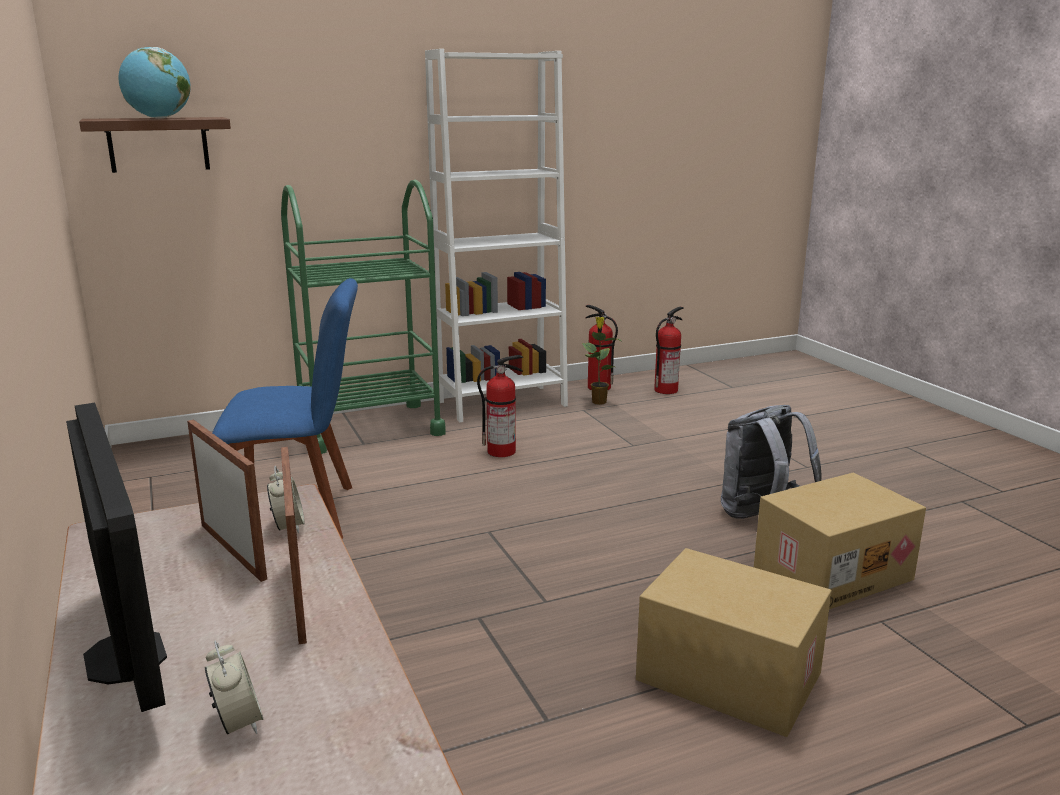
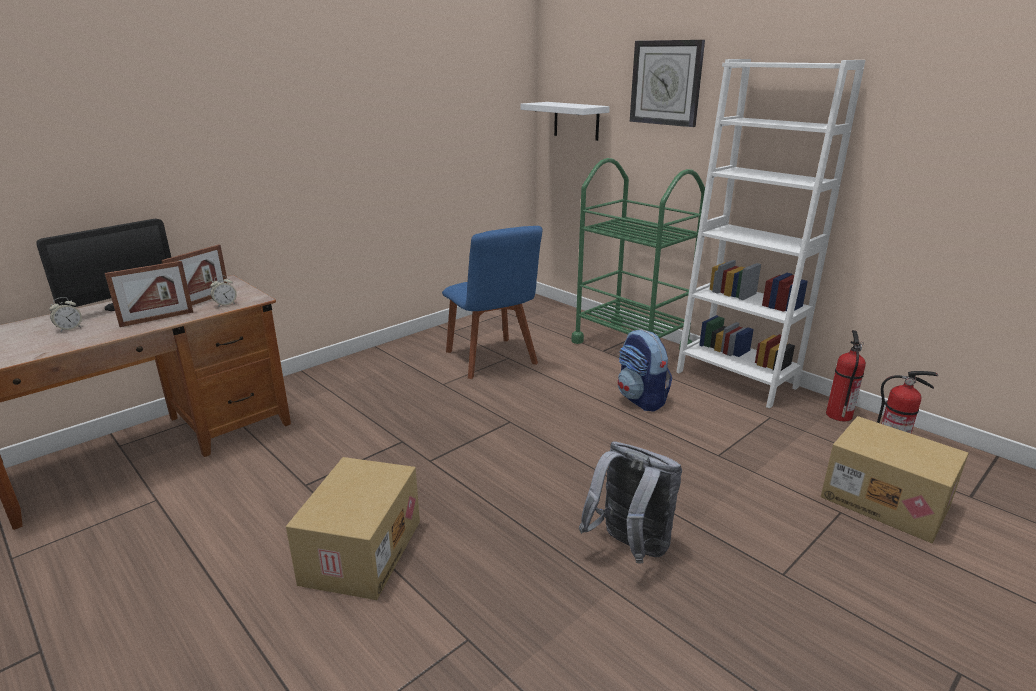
camera: 70 degrees right, 5 degrees up
(158, 144) = (576, 121): brown shelf -> white shelf
(159, 118) = (563, 104): globe -> none
(316, 81) = (666, 83): none -> wall clock
(502, 451) = (641, 399): fire extinguisher -> backpack
(598, 401) = (801, 421): potted plant -> none
(831, 572) = (543, 602): cardboard box -> cardboard box (886, 501)

